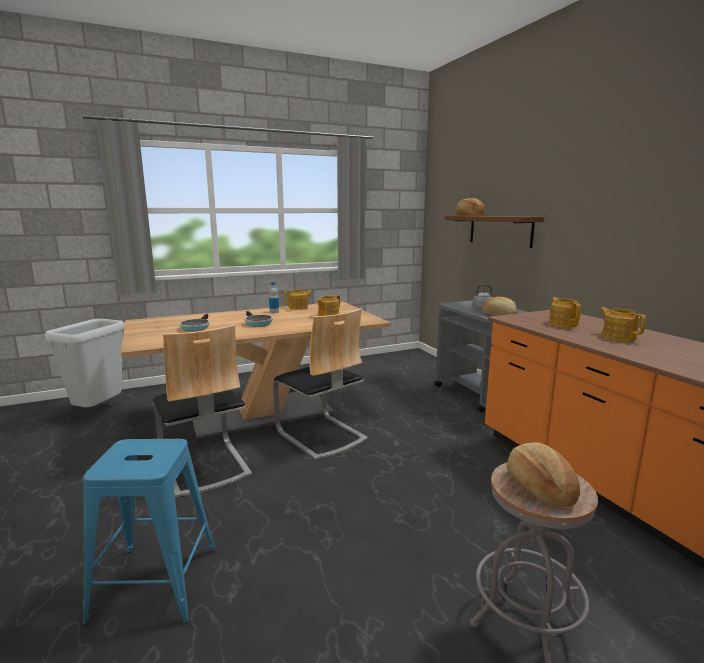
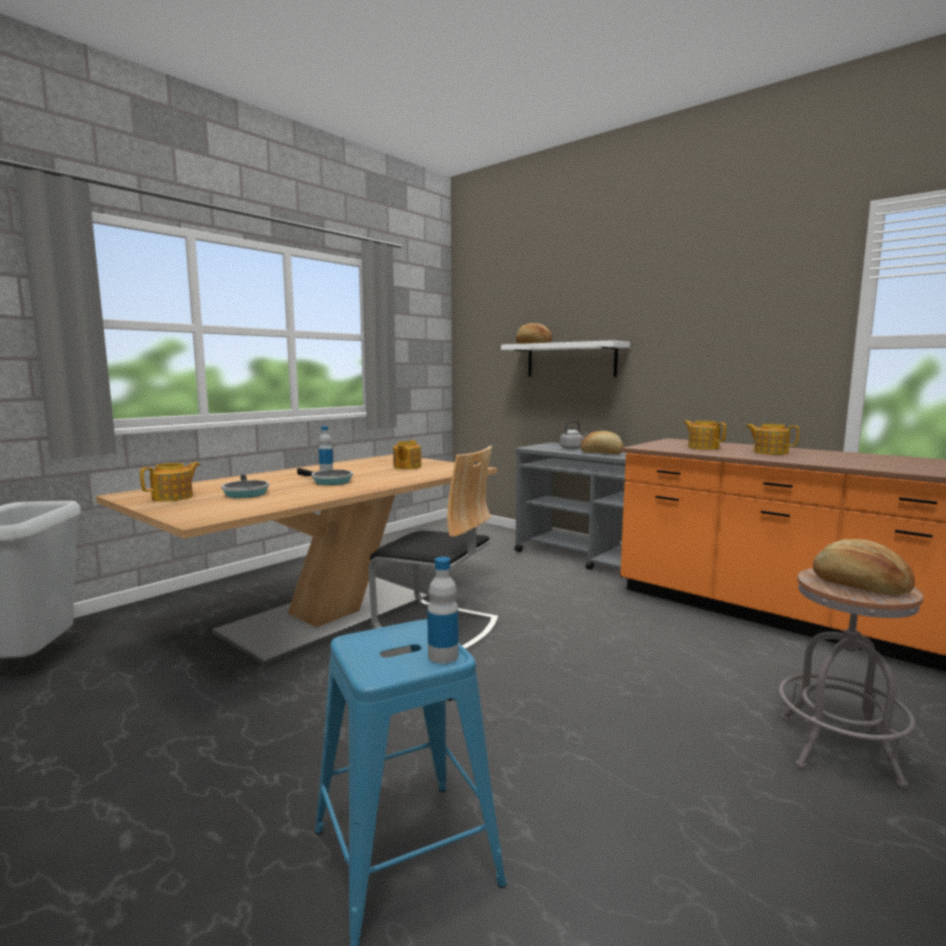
camera: 25 degrees left, 5 degrees down
(150, 467) = (443, 655): none -> bottle
(203, 466) = (312, 695): chair -> none
(298, 307) = (350, 463): teapot -> teapot (174, 497)
(500, 230) = (571, 360): brown shelf -> white shelf

